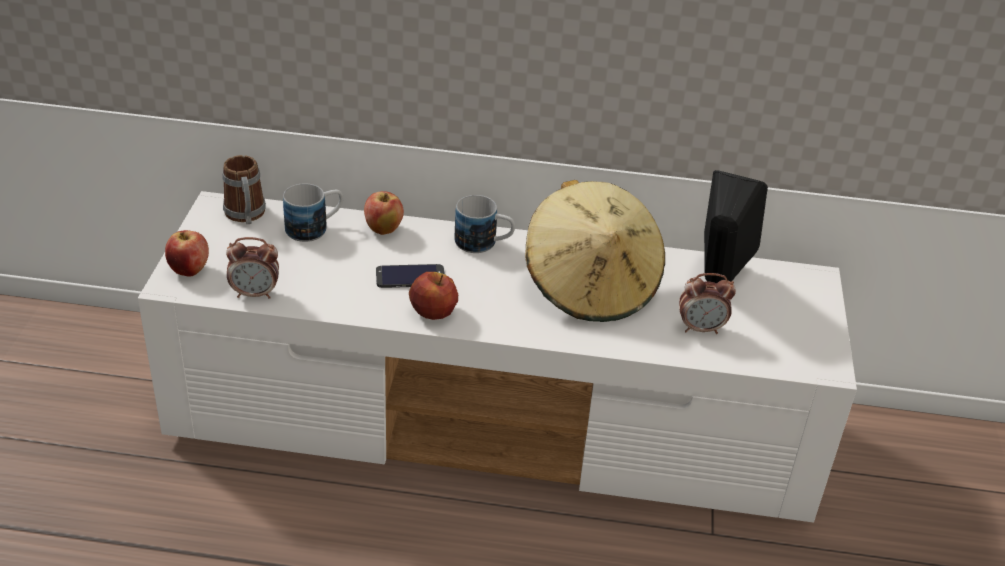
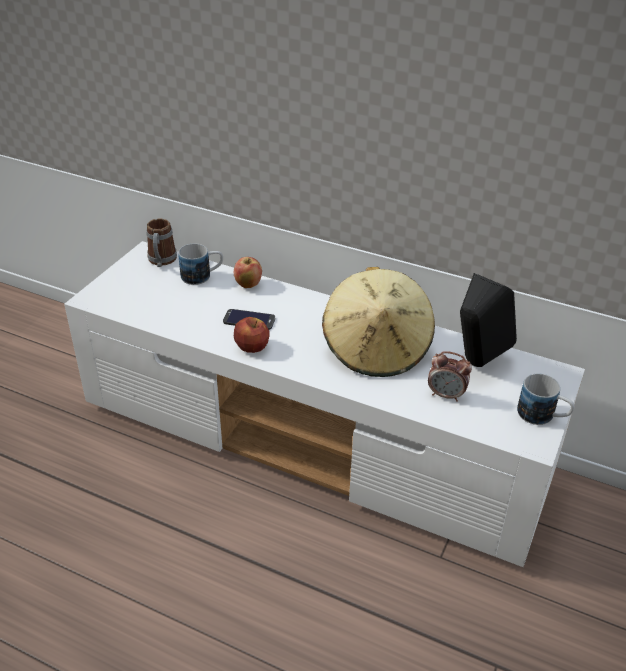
camera: 20 degrees right, 0 degrees up
(189, 270) = (105, 291): apple -> none
(255, 293) = (139, 313): alarm clock -> none
(484, 244) = (313, 306): mug -> mug (543, 416)

